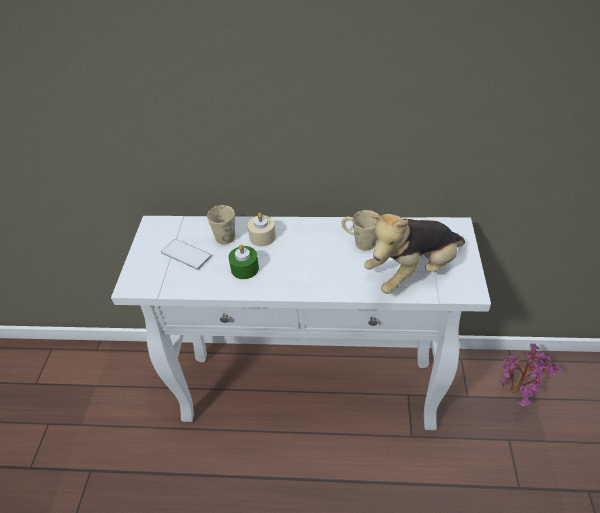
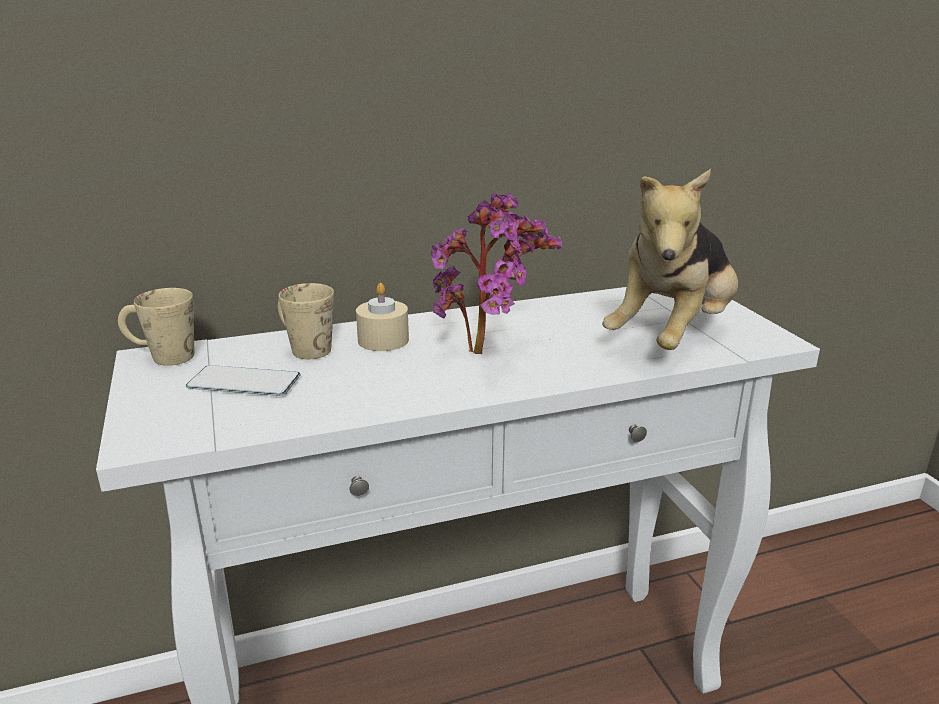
camera: 25 degrees left, 20 degrees down
(245, 269) = (379, 380): green candle -> none
(359, 241) = (555, 321): beige mug -> beige mug (161, 356)
(518, 393) = (797, 596): potted plant -> potted plant (488, 354)

